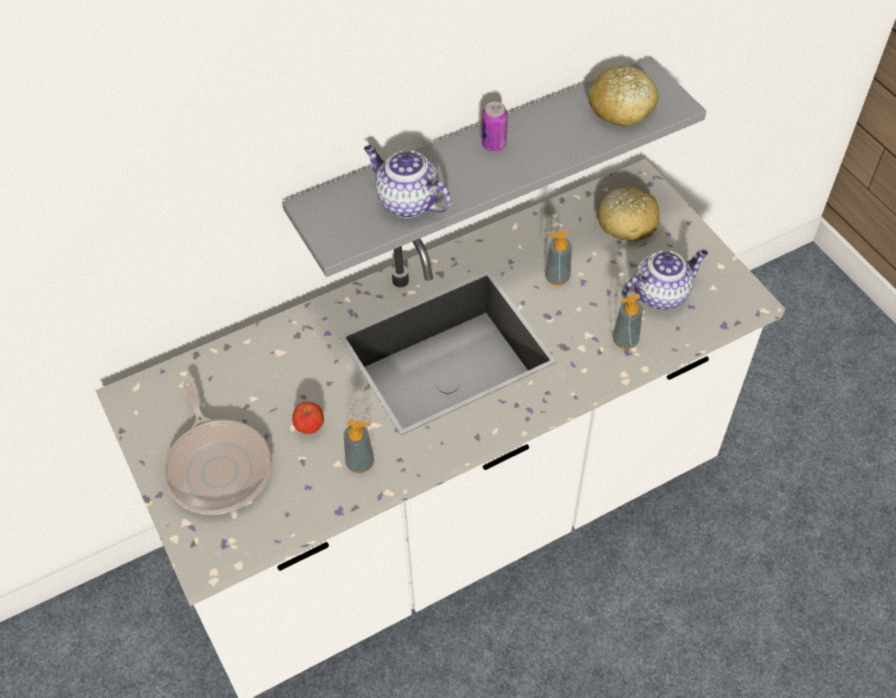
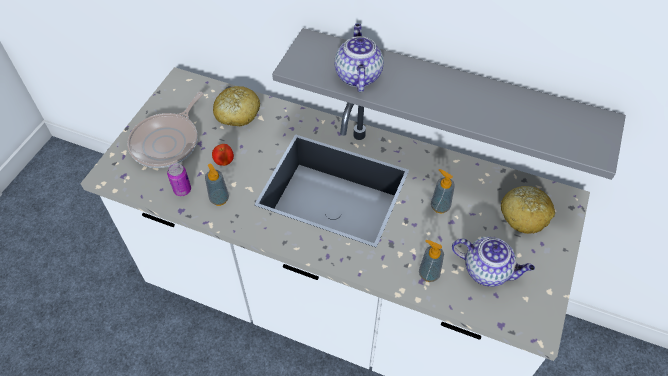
camera: 50 degrees right, 0 degrees up
(494, 144) = (448, 85): can -> can (182, 190)
(621, 107) = (557, 126): bread -> bread (237, 113)

